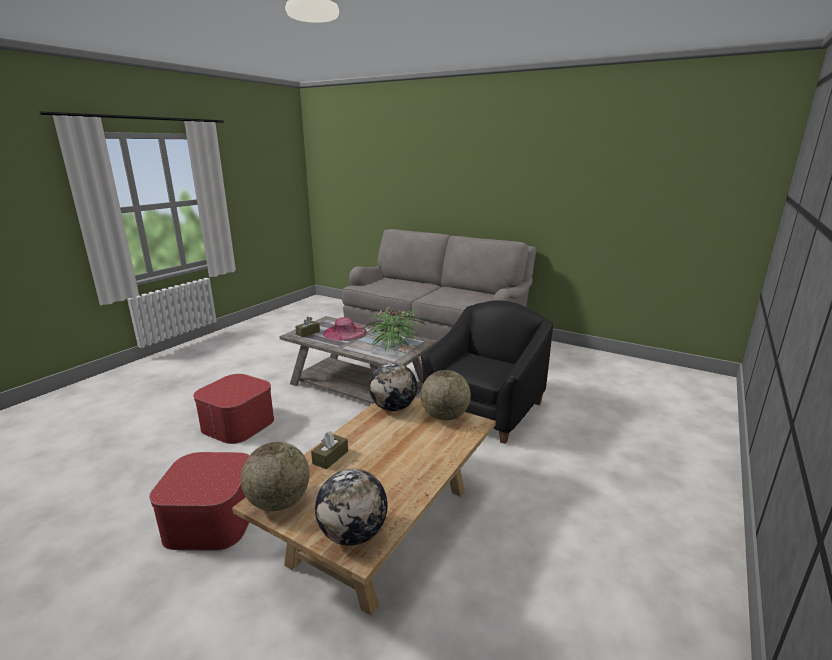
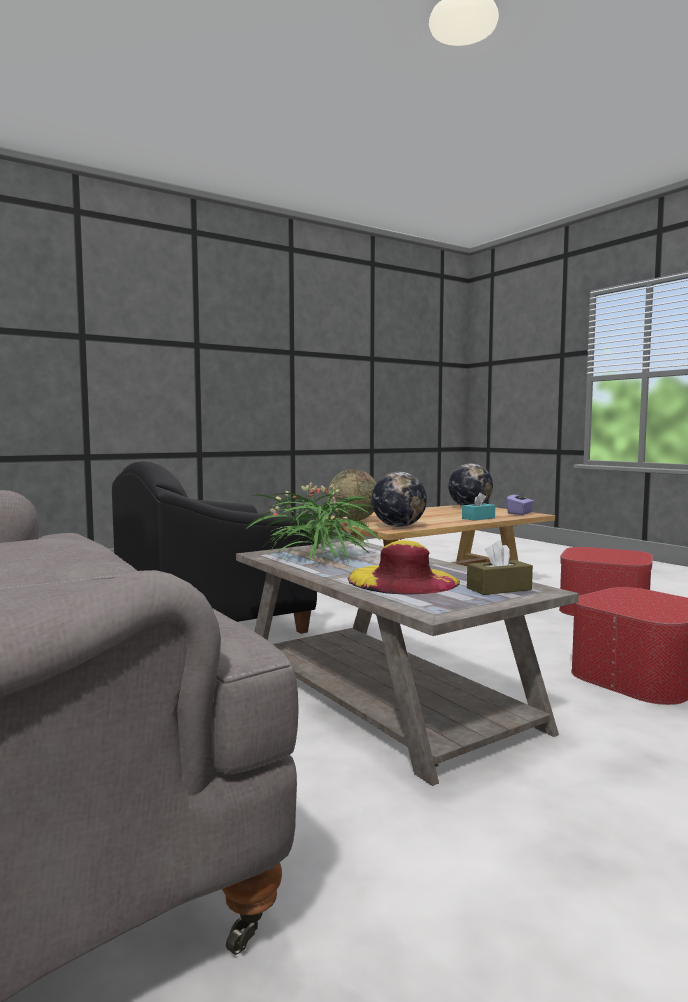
camera: 155 degrees left, 15 degrees down
(279, 502) = (520, 513): globe -> purple tissue box
(330, 457) = (478, 518): brown tissue box -> turquoise tissue box
(344, 332) = (403, 580): pink hat -> yellow hat

